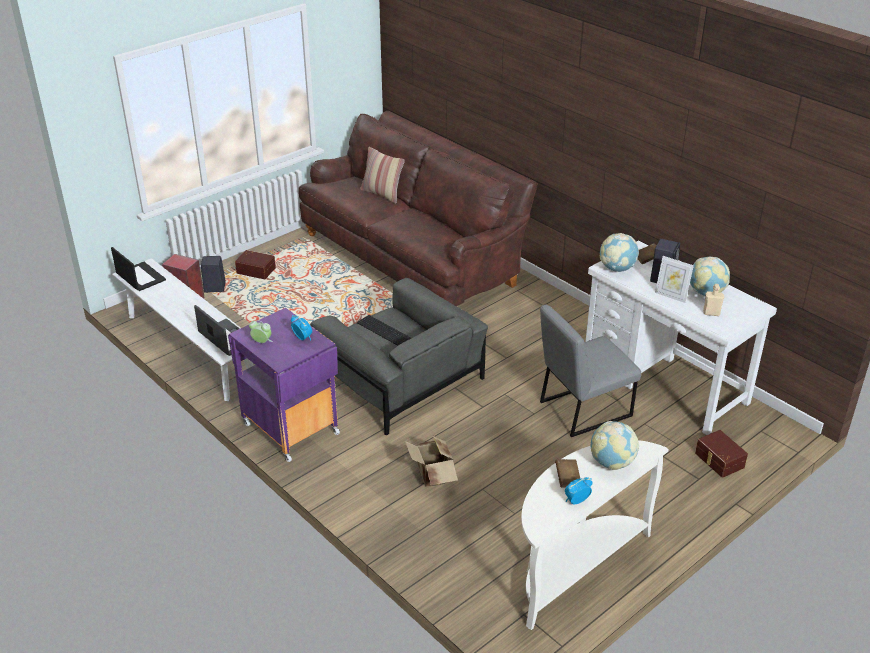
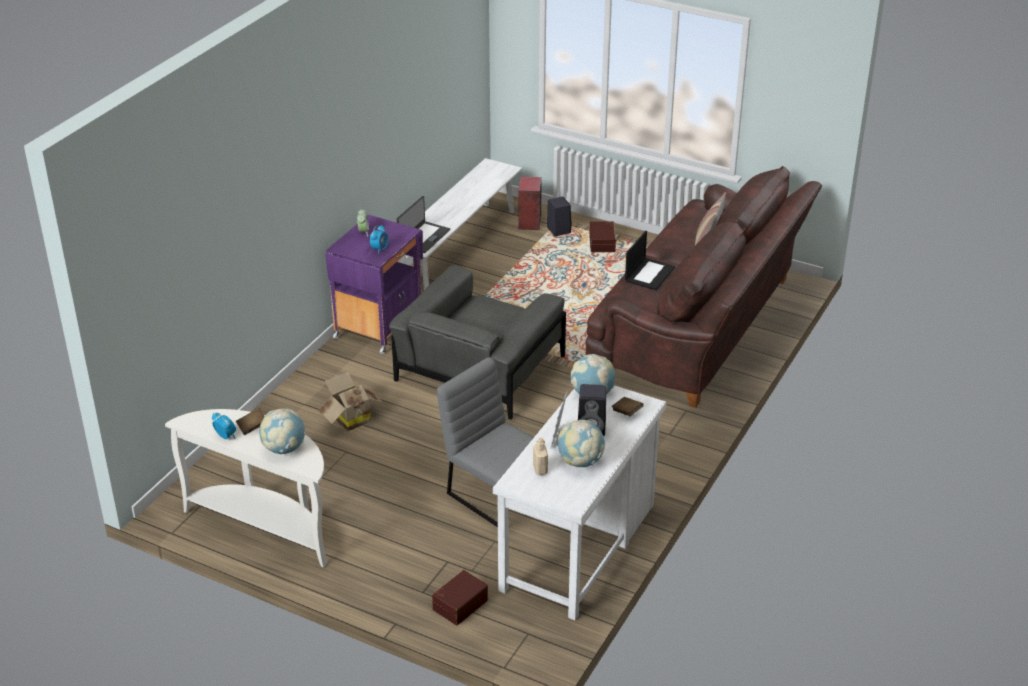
camera: 70 degrees right, 0 degrees up
(140, 277) = (488, 171): laptop -> laptop (649, 274)
(384, 330) = (489, 315): keyboard -> none

